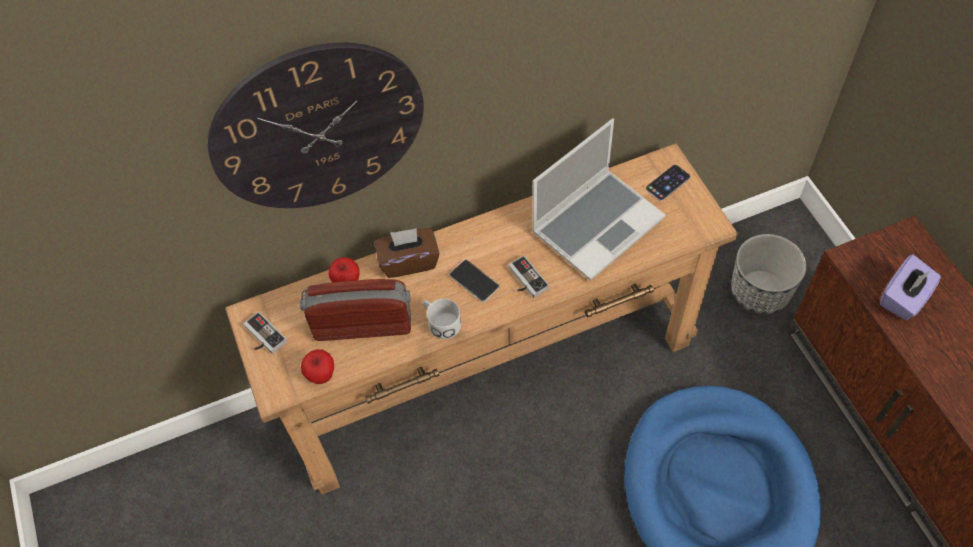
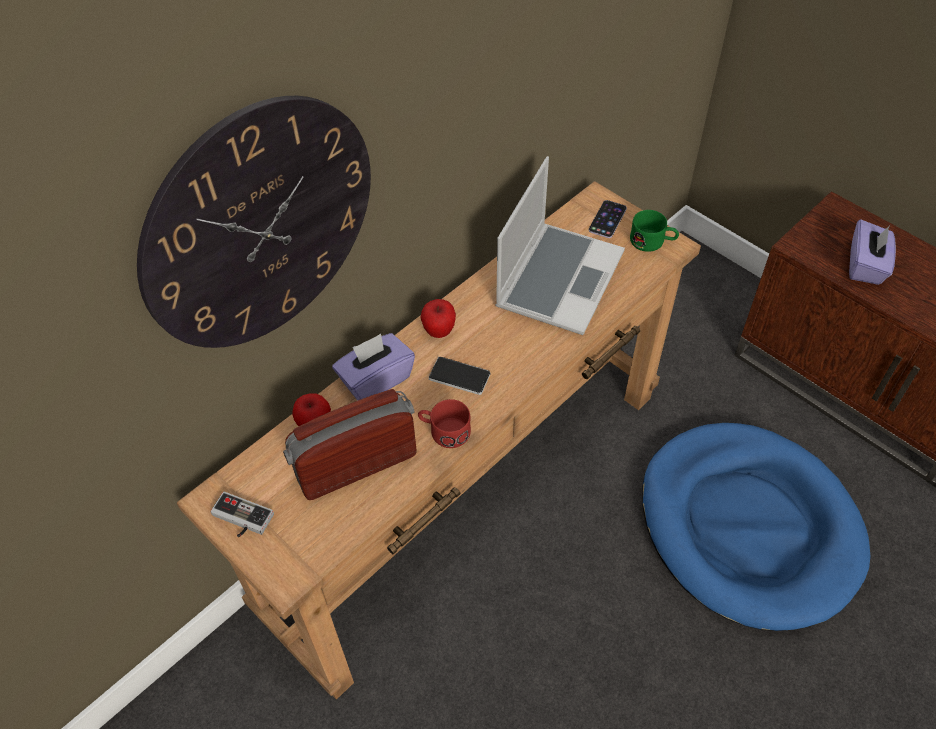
camera: 25 degrees left, 5 degrees down
(321, 376) = (334, 537): apple -> apple (439, 331)
(409, 261) = (375, 379): brown tissue box -> purple tissue box
(440, 322) = (444, 431): white mug -> red mug
(525, 280) = (513, 358): game controller -> none
(696, 216) = (652, 242): none -> green mug
(760, 291) = (690, 326): planter -> none

